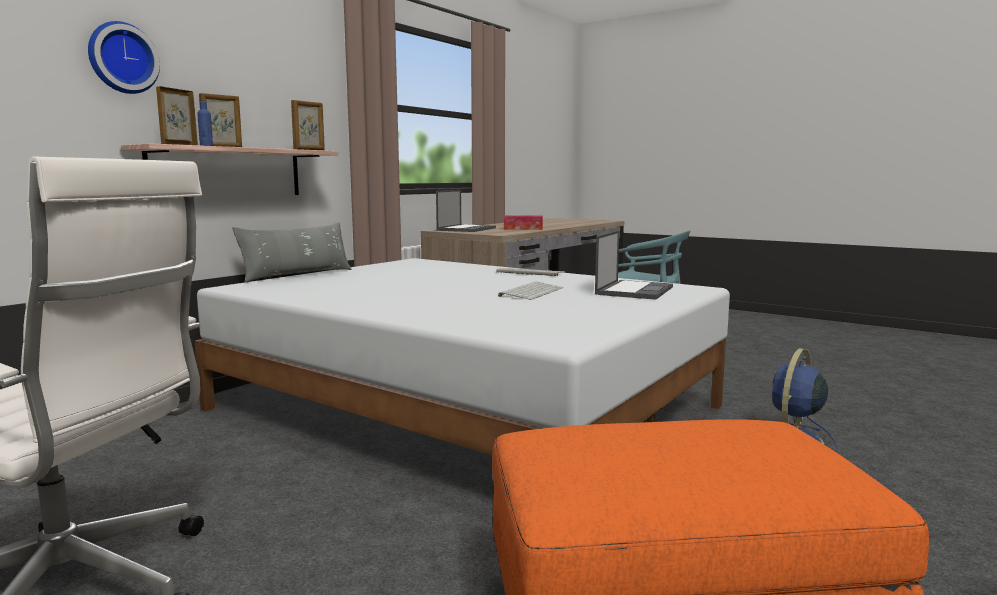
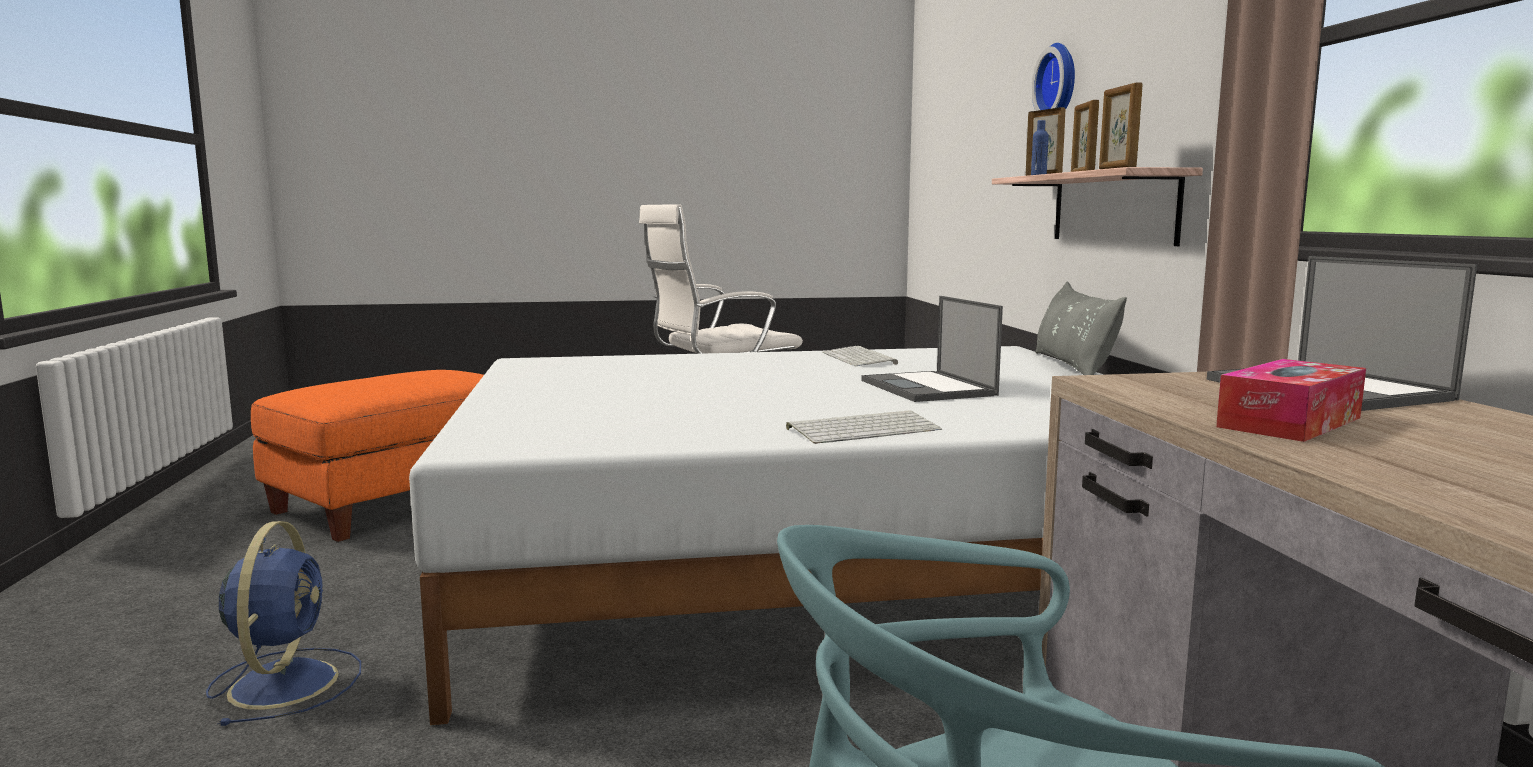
camera: 135 degrees right, 0 degrees up
(531, 292) = (706, 394): keyboard -> keyboard (860, 358)
(634, 290) = (574, 421): laptop -> laptop (929, 388)

